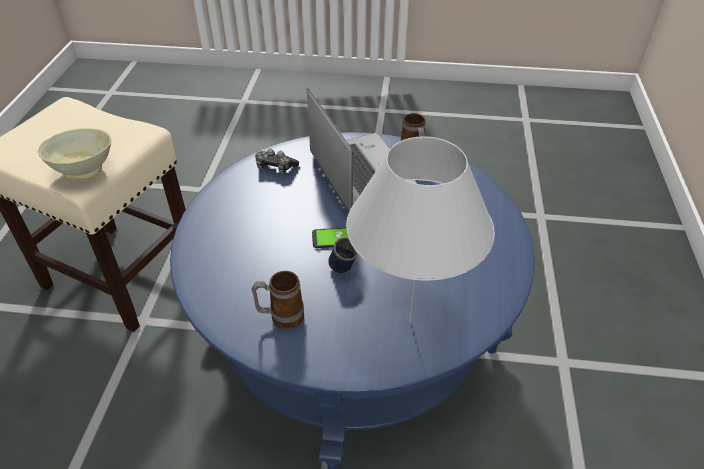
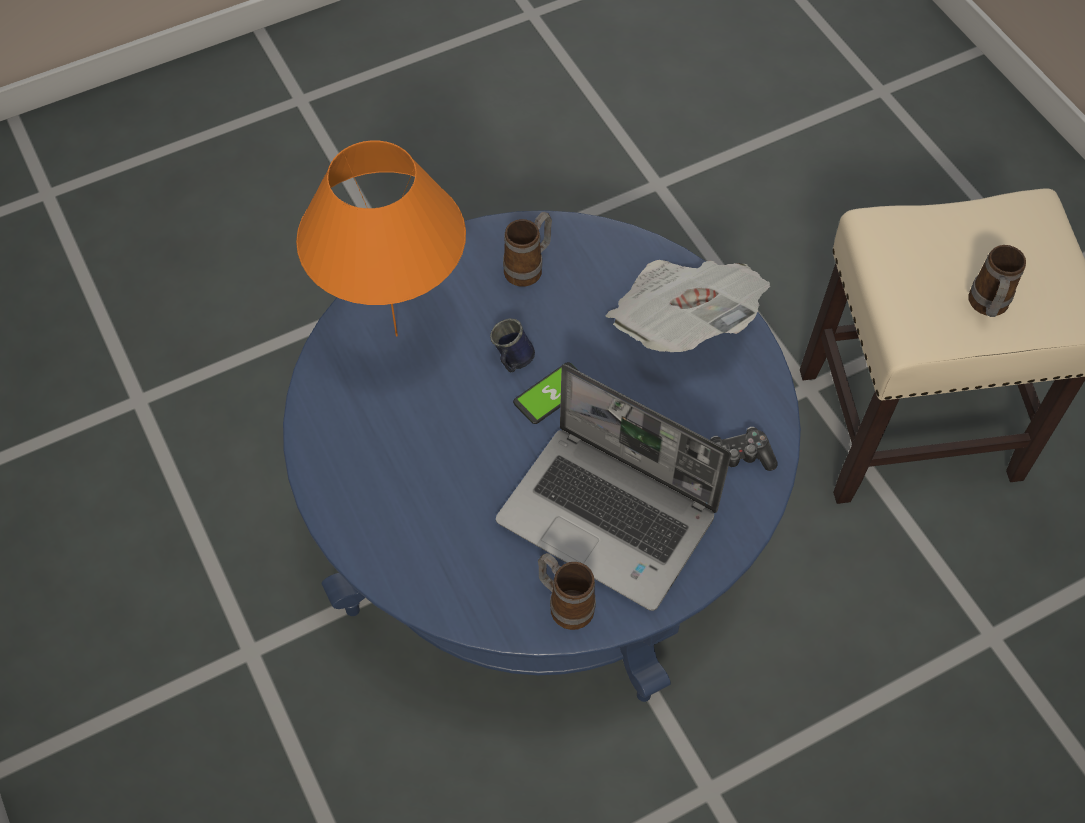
camera: 145 degrees right, 15 degrees up
(85, 170) = (893, 244): beige bowl -> none
(92, 128) = (986, 307): none -> mug
(227, 235) = (681, 323): none -> newspaper
(409, 321) = (397, 336): white table lamp -> orange table lamp

